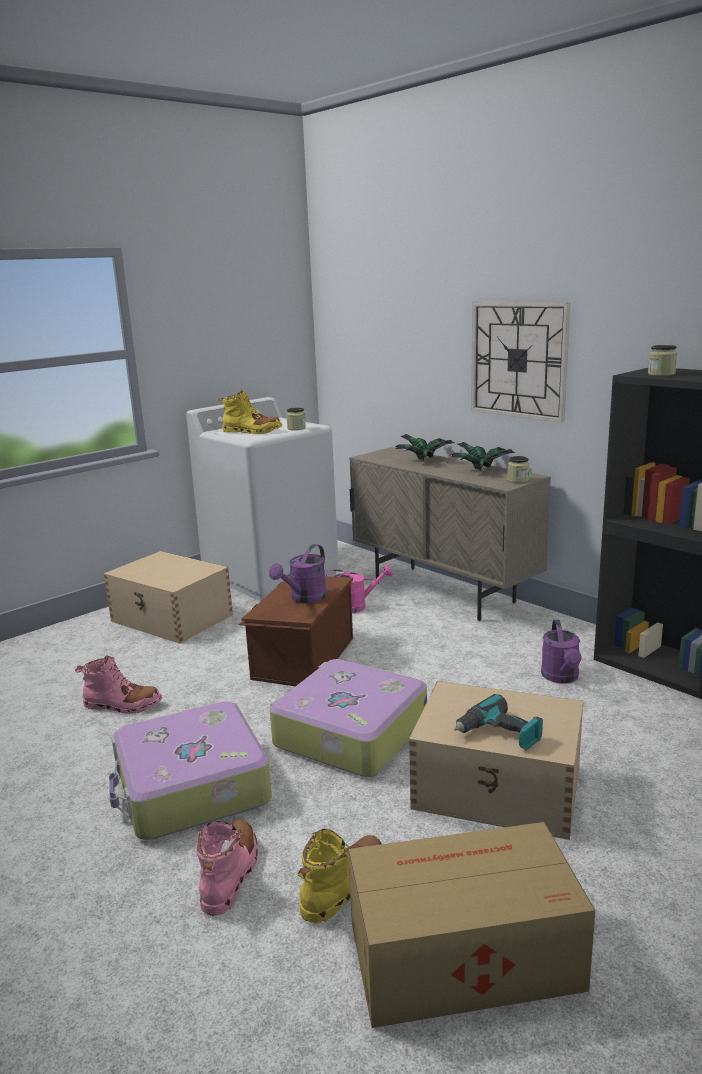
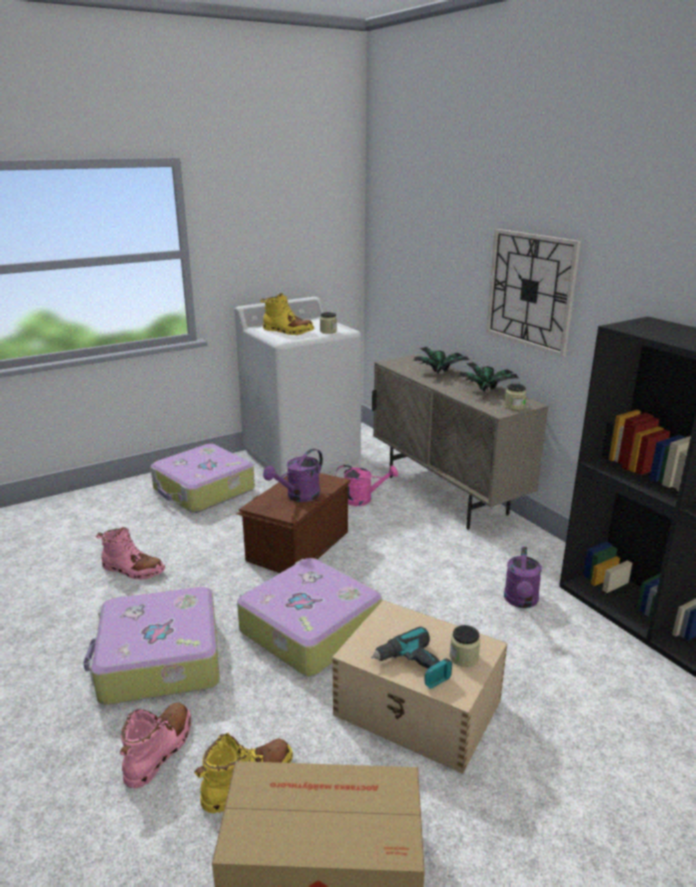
camera: 10 degrees right, 5 degrees up
(172, 618) = (203, 490): beige storage box -> suitcase
(661, 374) = (646, 330): jar -> jar (464, 657)

